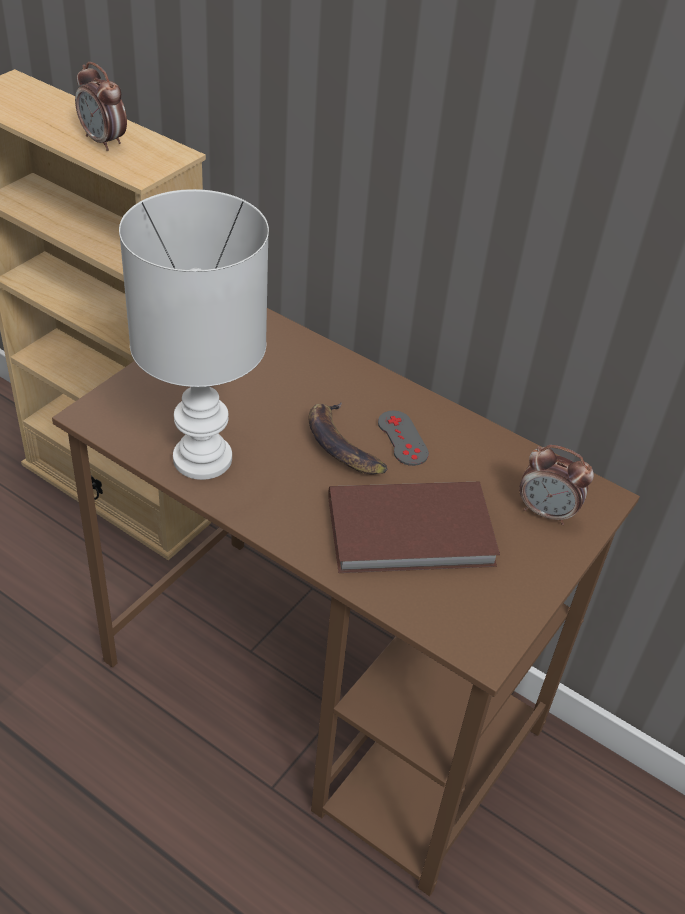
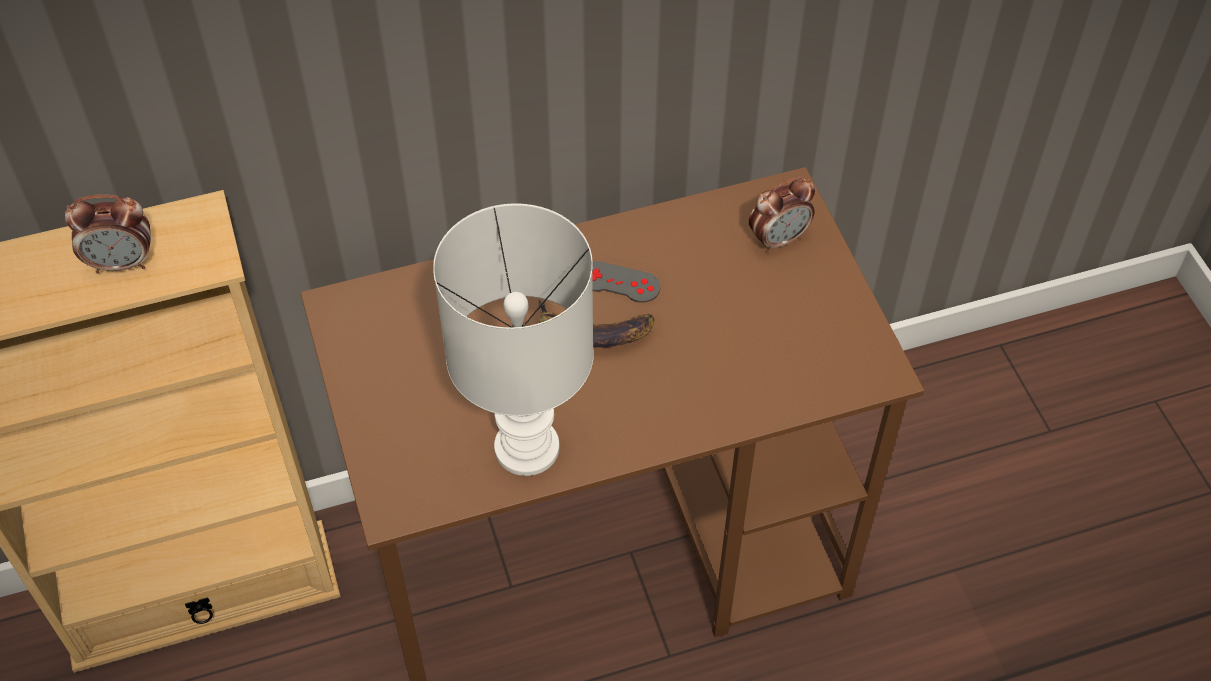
camera: 50 degrees left, 10 degrees up
(413, 533) = (734, 344): brown book -> none

